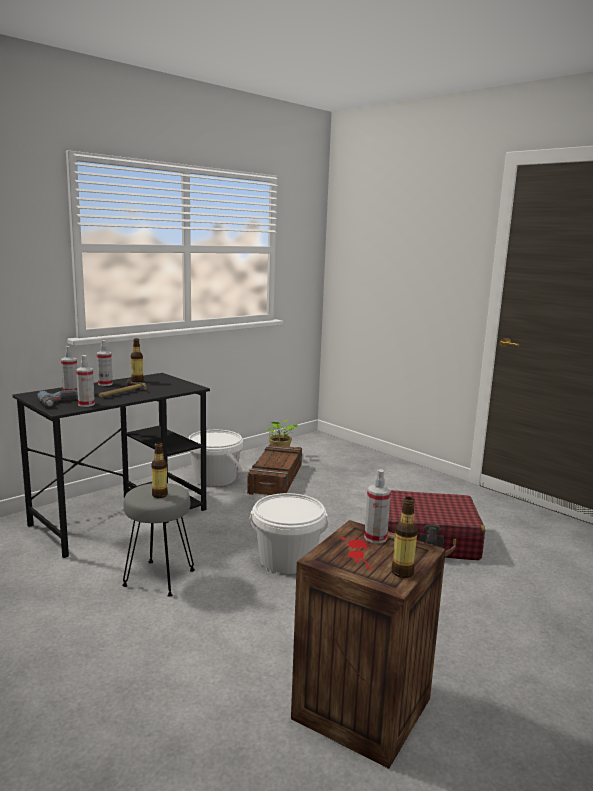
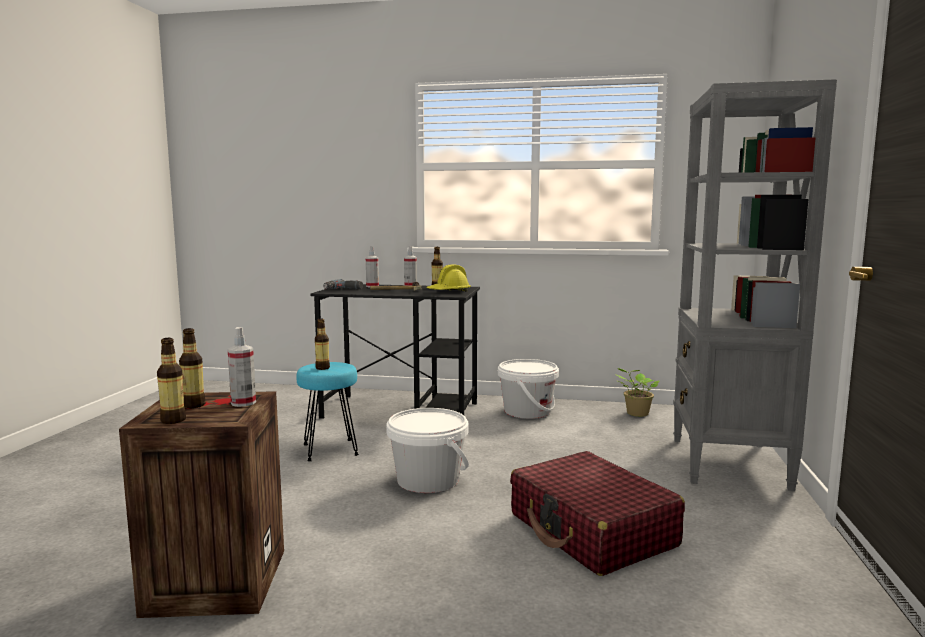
camera: 55 degrees right, 5 degrees down
(86, 404) = (350, 292): spray bottle -> none
(158, 578) = (329, 450): grey stool -> turquoise stool
(170, 384) = (448, 292): none -> yellow hard hat
(276, 479) = (579, 429): crate -> none
(360, 557) = (194, 405): none -> bottle
(386, 470) = (728, 463): none -> grey bookcase

